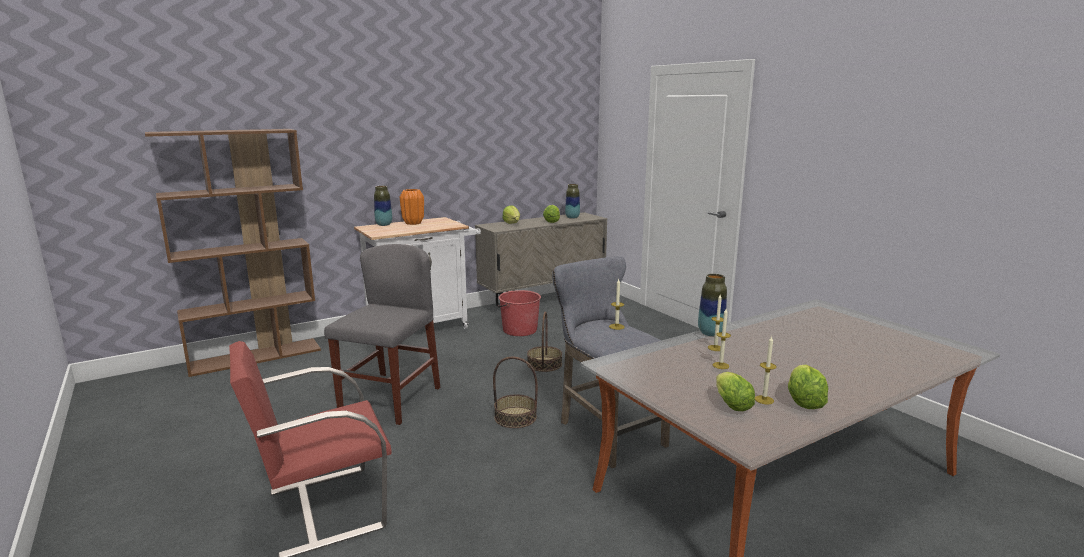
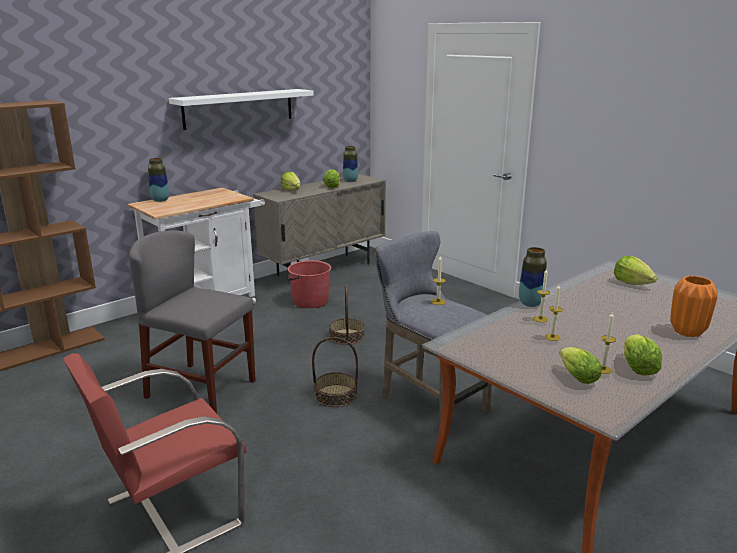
camera: 10 degrees left, 5 degrees up
(390, 400) = (201, 389): grey chair -> grey chair turned 75 degrees counterclockwise
(413, 223) = (192, 197): orange vase -> orange vase (687, 332)
(465, 144) = (239, 108): none -> white shelf
(832, 321) = (632, 283): none -> lettuce

